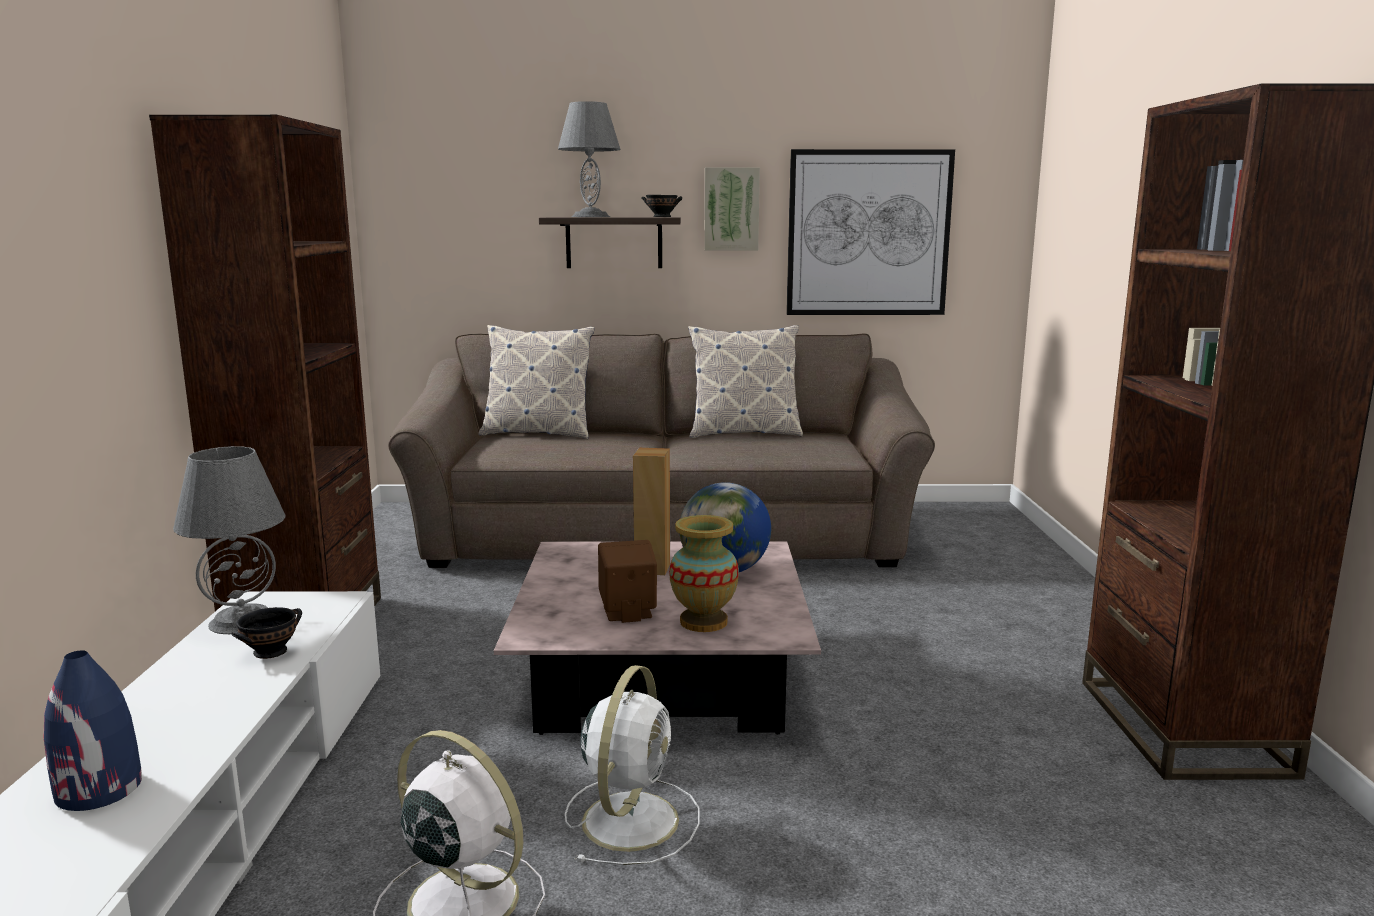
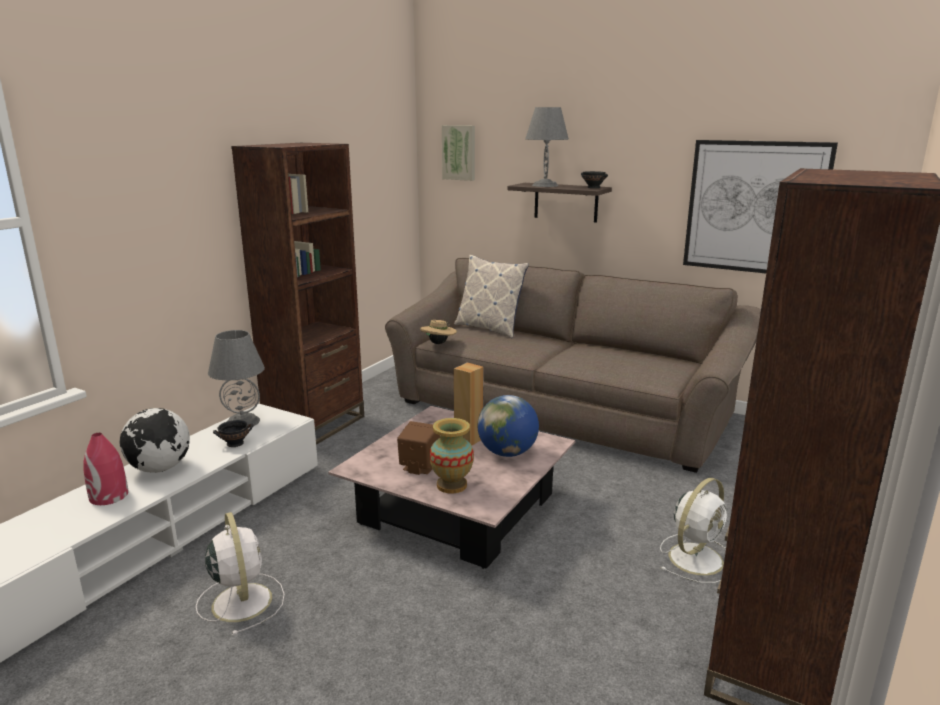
camera: 30 degrees right, 5 degrees up
(99, 789) = (109, 496): blue vase -> red vase
(161, 721) = (160, 469): none -> globe
(488, 458) = (438, 343): none -> beige hat
(632, 818) = (354, 589): white fan -> white fan (697, 558)
(731, 209) = (648, 183): picture -> picture (459, 152)
(744, 433) = (620, 350): pillow -> none

